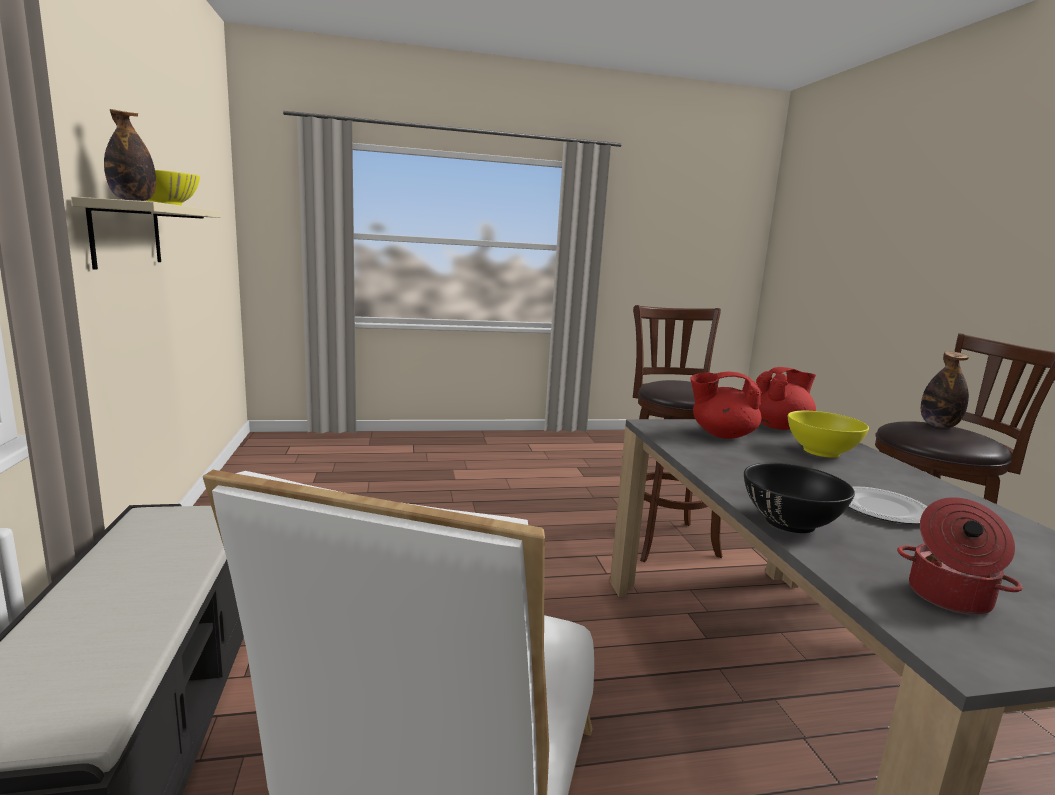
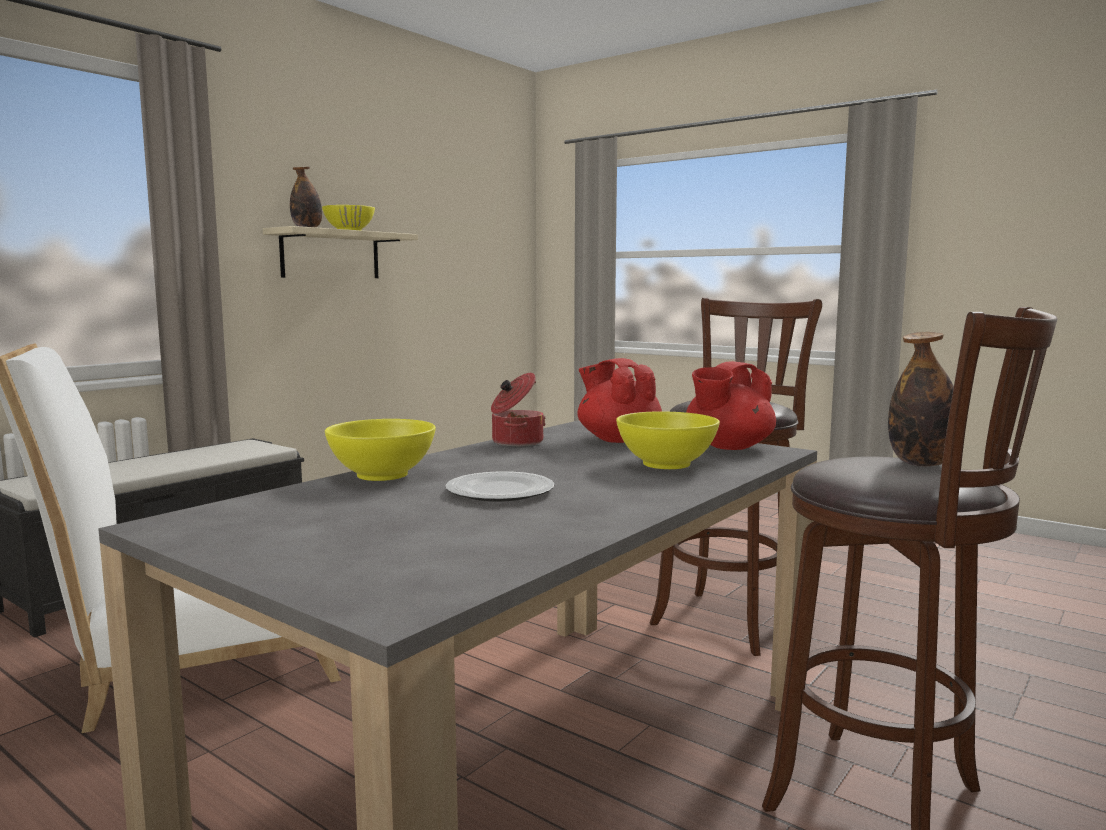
camera: 50 degrees right, 5 degrees down
(779, 426) = (728, 447): red teapot -> red teapot turned 120 degrees clockwise
(790, 522) = (383, 475): black bowl -> yellow bowl
(948, 597) = (284, 517): cooking pot -> cooking pot (516, 442)

